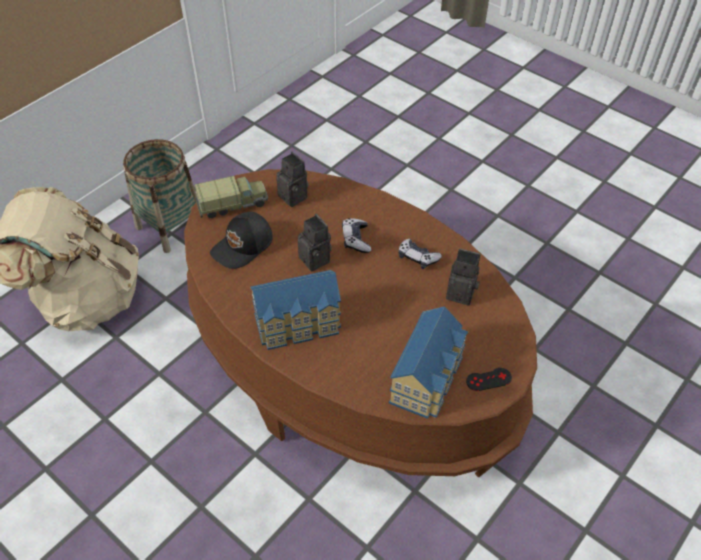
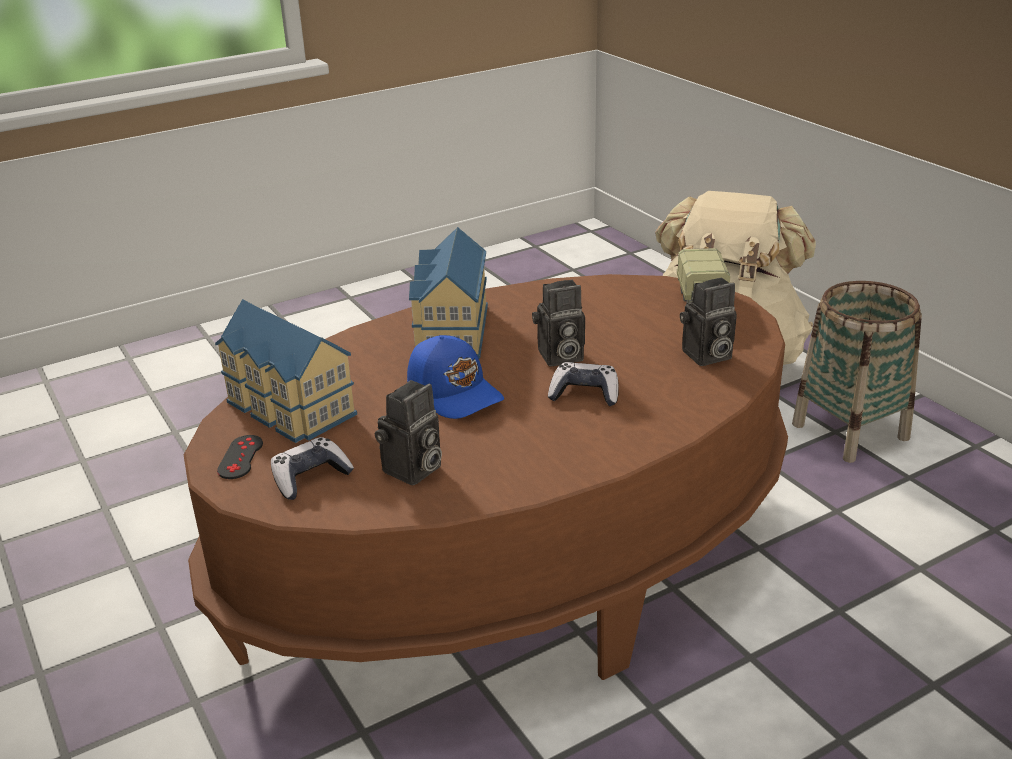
camera: 110 degrees right, 20 degrees down
(243, 247) = (613, 309): black cap -> none
(376, 298) = (455, 392): none -> blue cap
(417, 258) = (514, 443): game controller -> game controller (310, 478)

